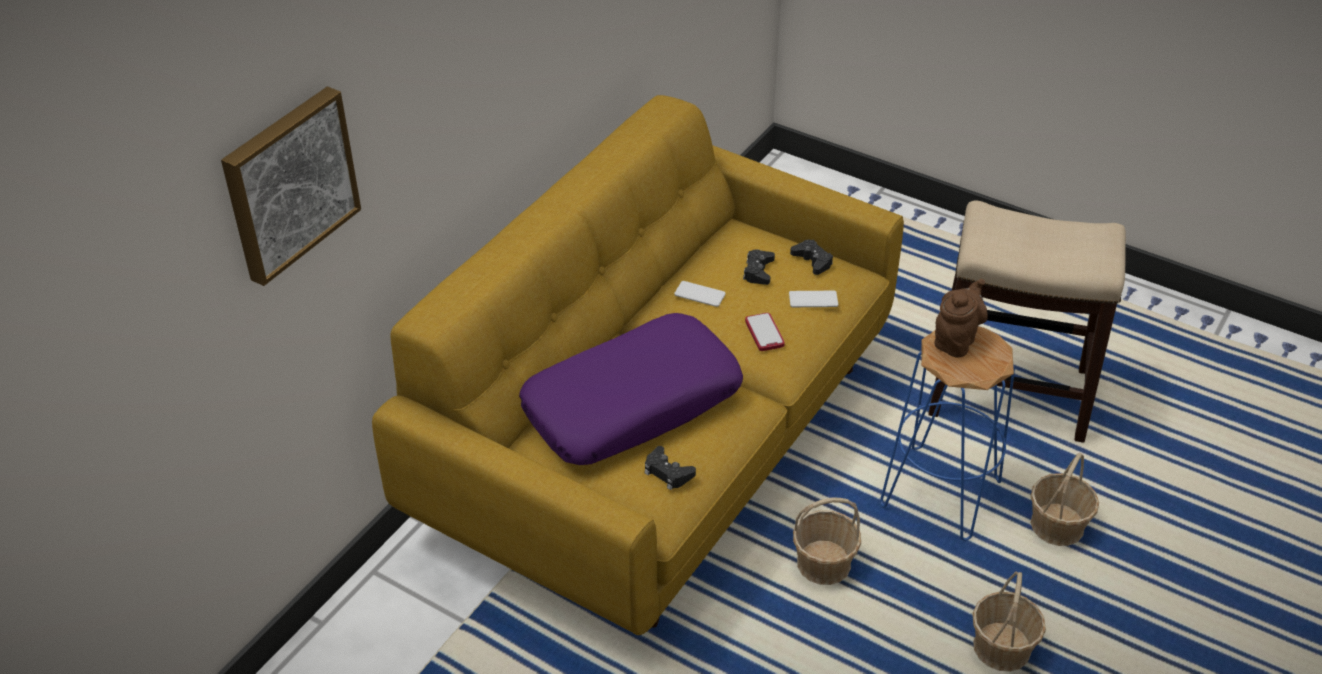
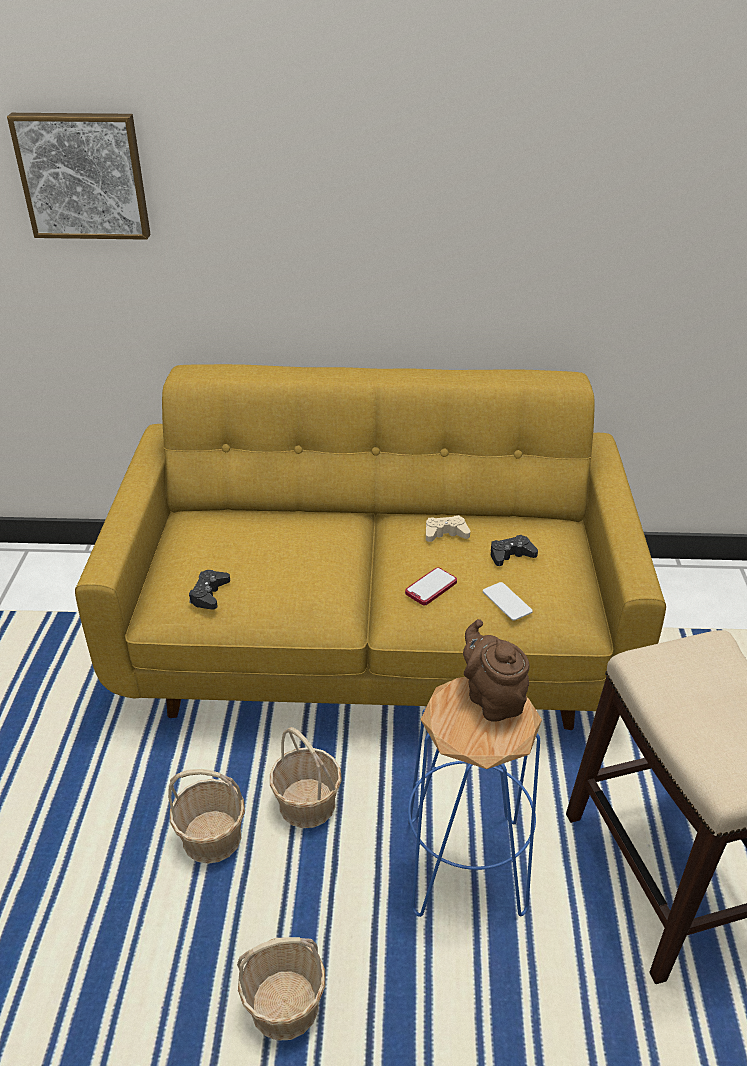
camera: 60 degrees right, 5 degrees down
(632, 404) = (278, 546): purple pillow -> none
(699, 294) = (445, 534): phone -> beige game controller
(812, 261) = (561, 583): black game controller -> none
(956, 340) = (492, 699): brown teapot -> brown teapot turned 120 degrees counterclockwise
(1057, 526) = (500, 1001): basket -> basket (212, 838)

